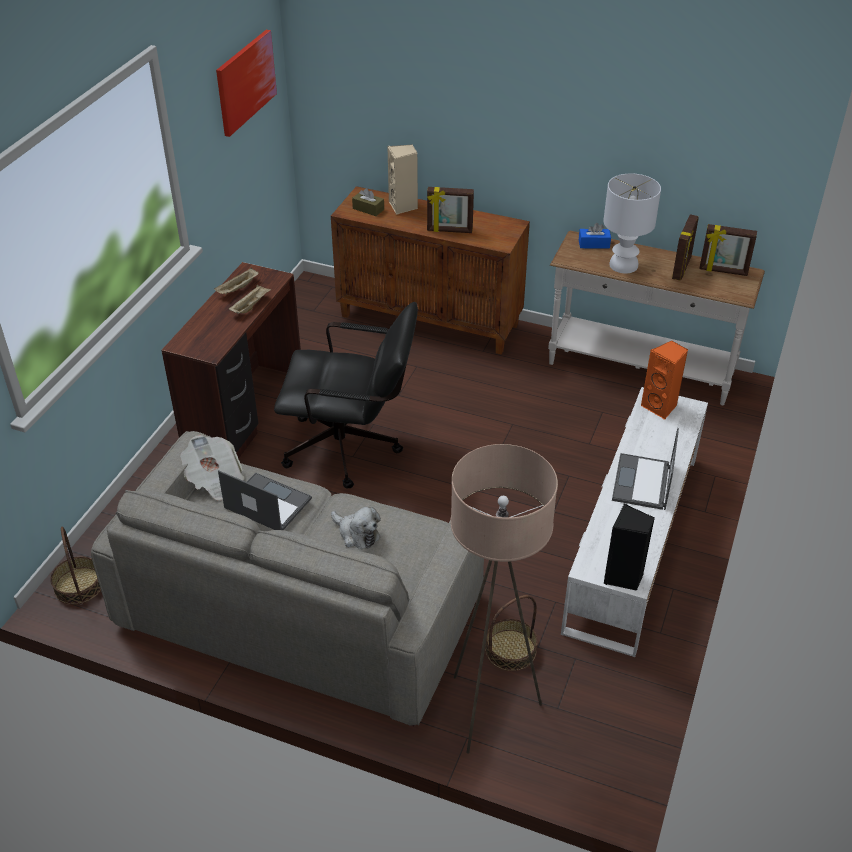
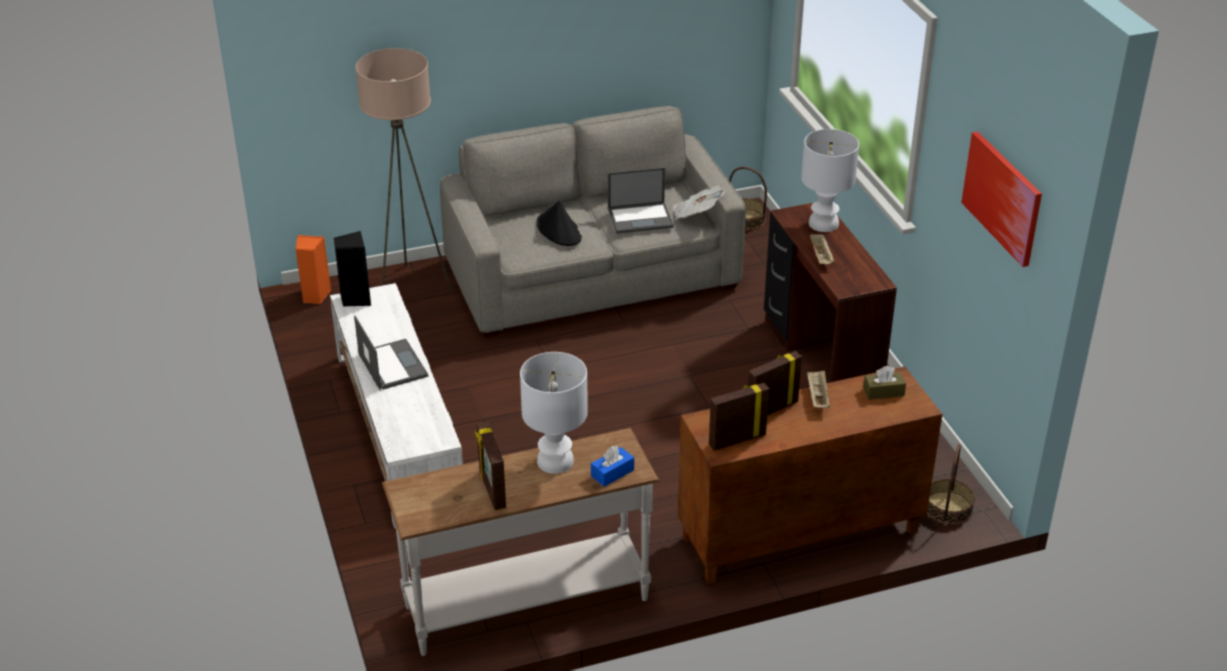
camera: 140 degrees right, 5 degrees down
(200, 330) = (824, 223): none -> white table lamp
(238, 289) = (856, 264): beige tray -> beige tray (817, 396)
(352, 449) = (698, 380): black office chair -> none
(357, 534) = (559, 230): plush toy -> black hat
(403, 206) = (856, 414): beige speaker -> none
(510, 650) = (428, 321): basket -> basket (948, 508)
(660, 407) = (427, 435): orange speaker -> orange speaker (314, 296)
(723, 271) = (444, 509): picture frame -> picture frame (736, 439)

